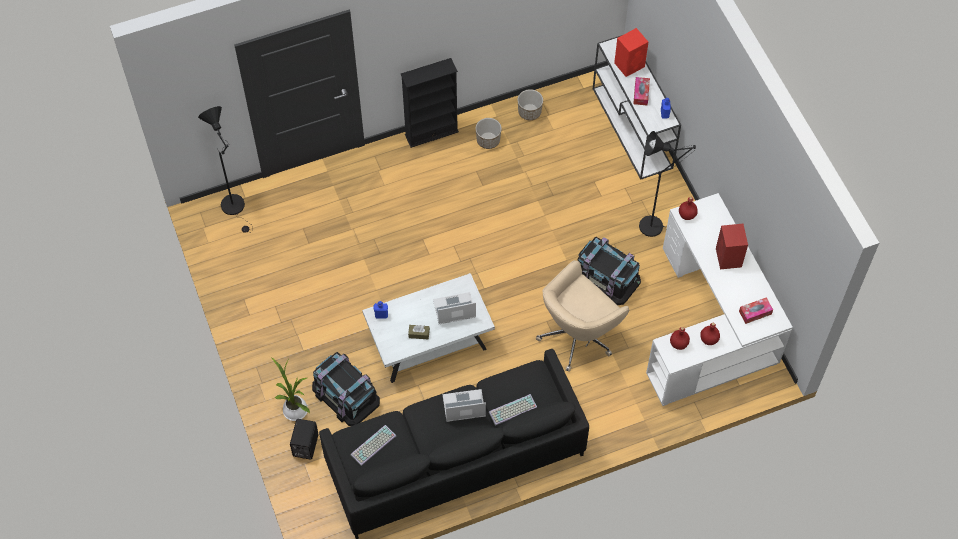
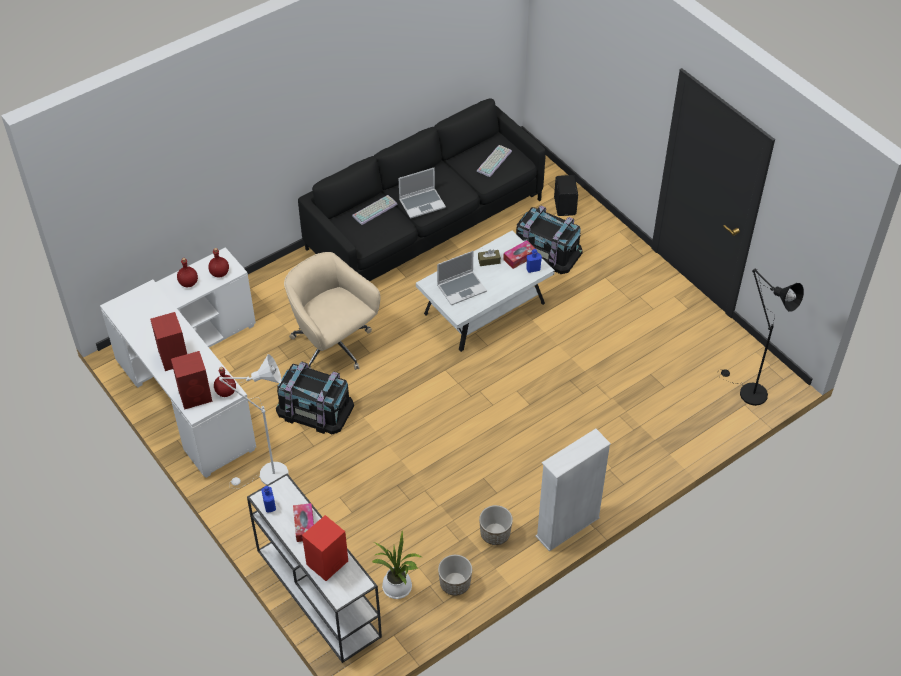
camera: 165 degrees right, 10 degrees down
(294, 408) = (589, 231): potted plant -> potted plant (399, 589)
(431, 133) = (567, 527): black bookcase -> white bookcase
(578, 335) = (333, 346): beige office chair -> beige office chair turned 75 degrees counterclockwise
(656, 225) = (268, 476): black floor lamp -> white floor lamp
(712, 217) = (196, 395): none -> red speaker
(755, 313) = (140, 310): tissue box -> tissue box (519, 258)

